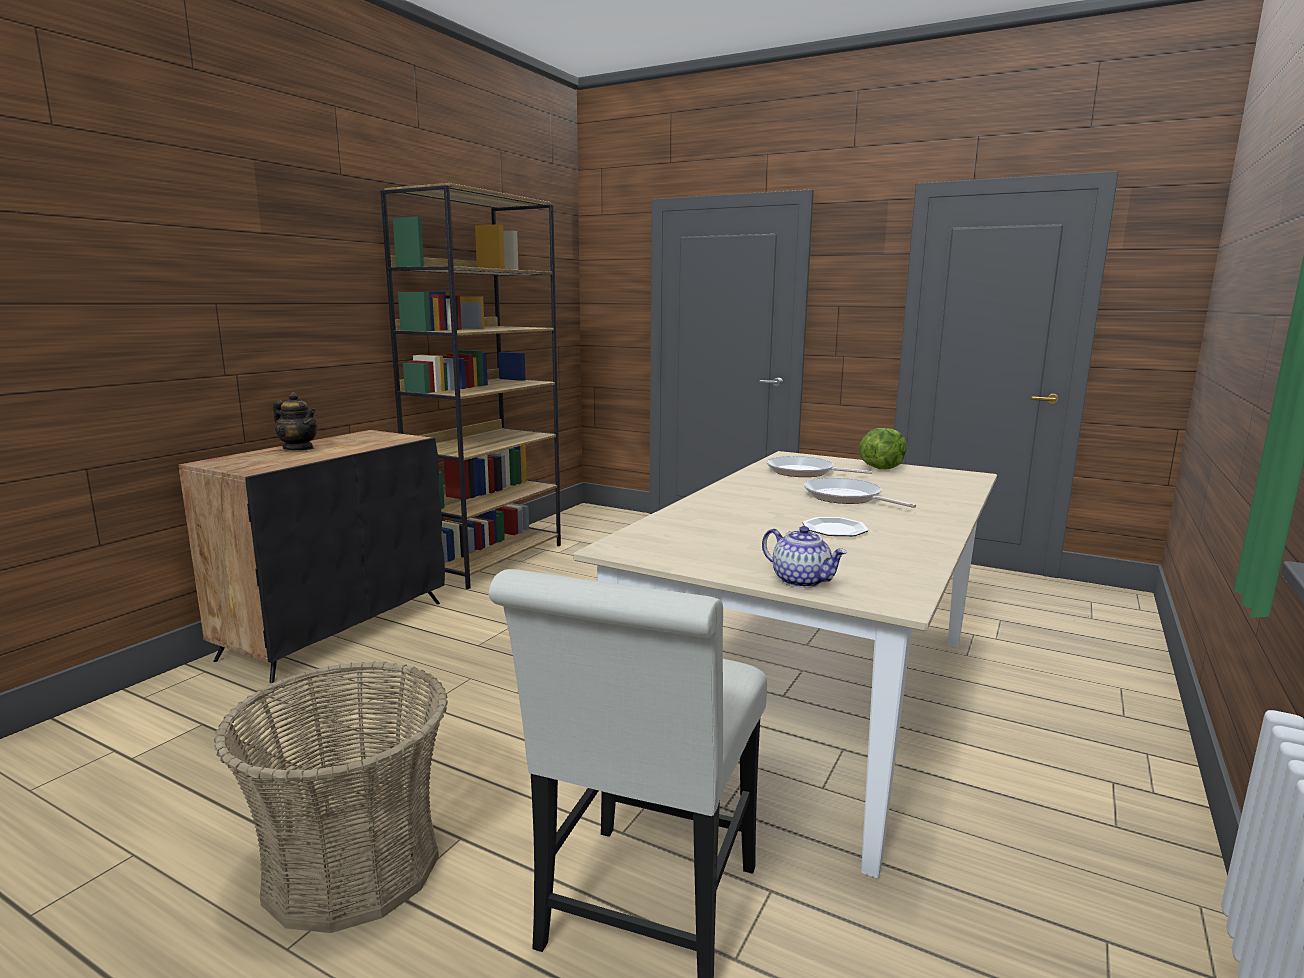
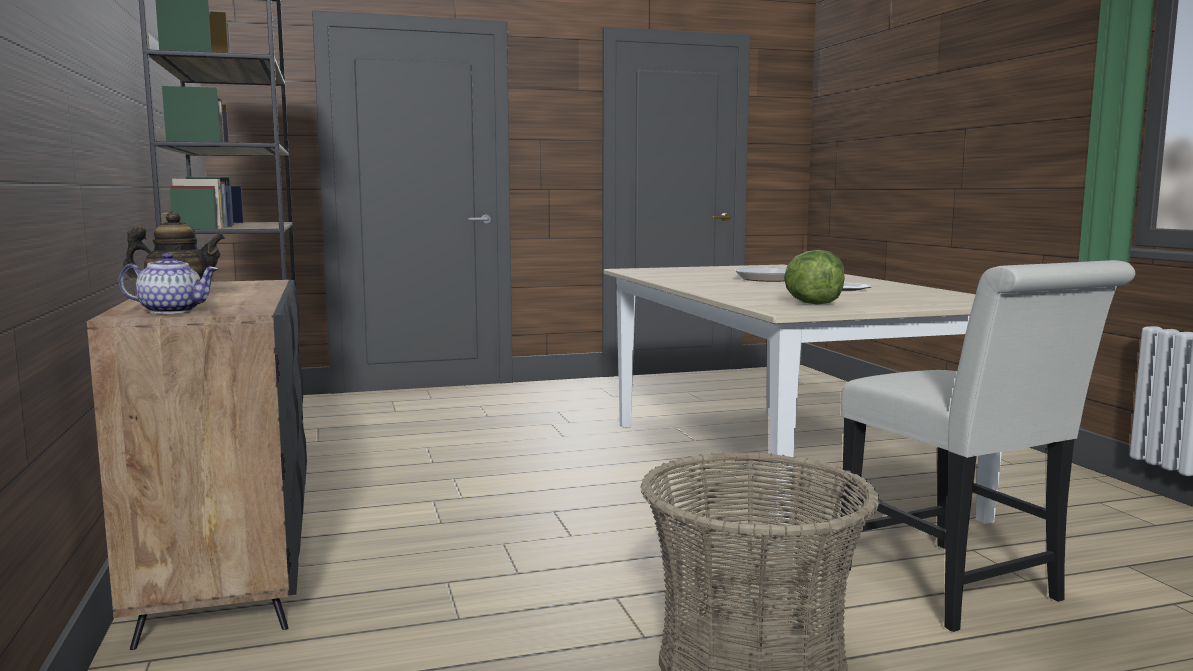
camera: 45 degrees left, 5 degrees down
(802, 581) = (936, 303): teapot -> teapot (172, 311)
(804, 472) = (685, 274): frying pan -> none
(881, 468) = (716, 268): lettuce -> lettuce (813, 304)

